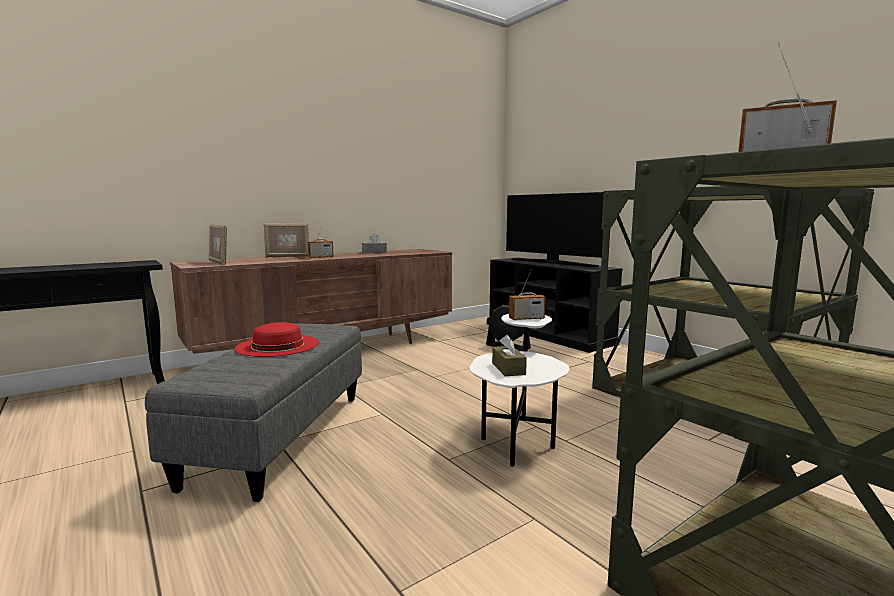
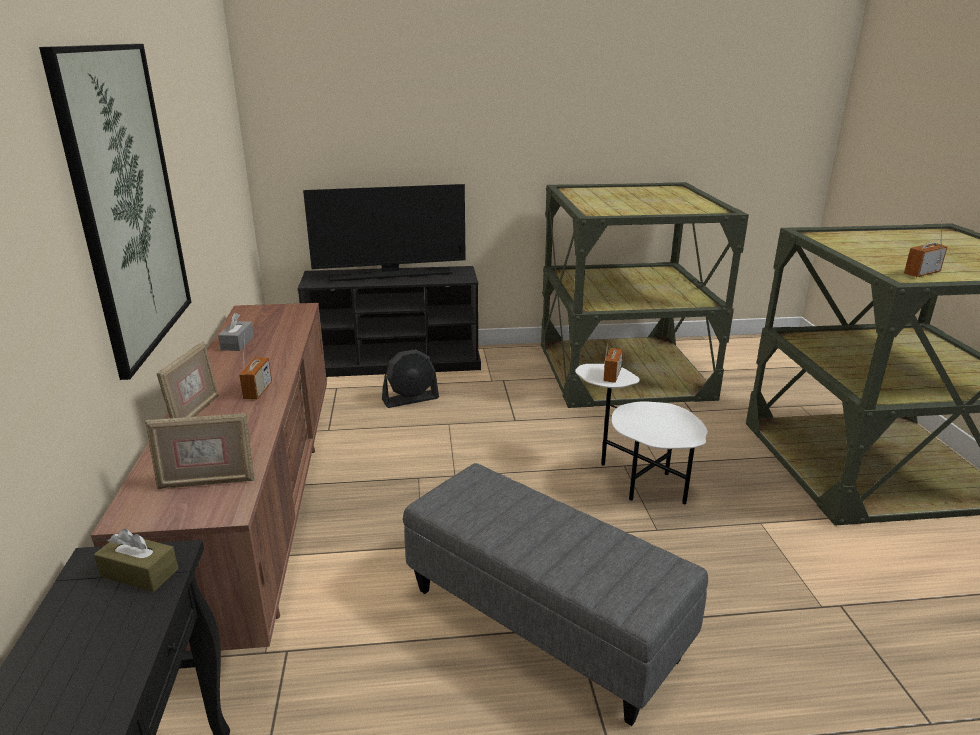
camera: 60 degrees left, 15 degrees up
(277, 345) = (535, 530): red hat -> none
(298, 149) = (127, 203): none -> picture
(508, 369) = (665, 429): brown tissue box -> brown tissue box (139, 573)

